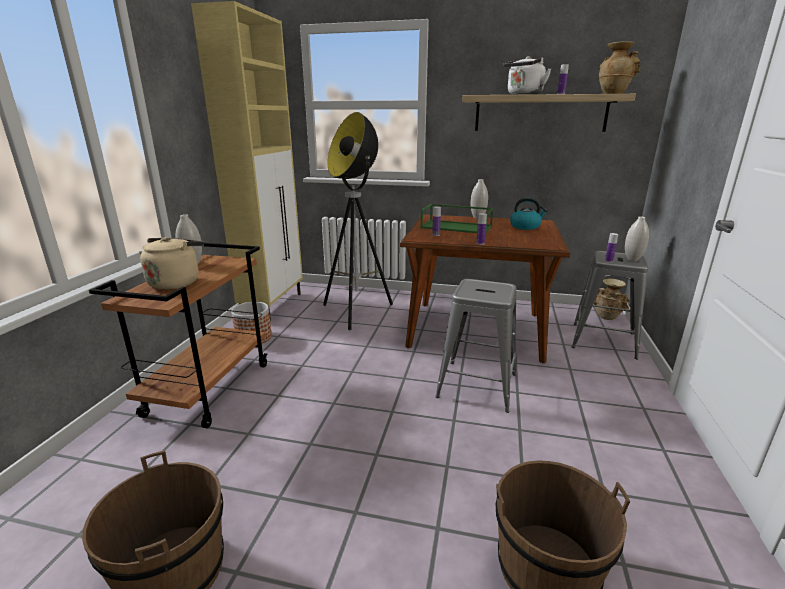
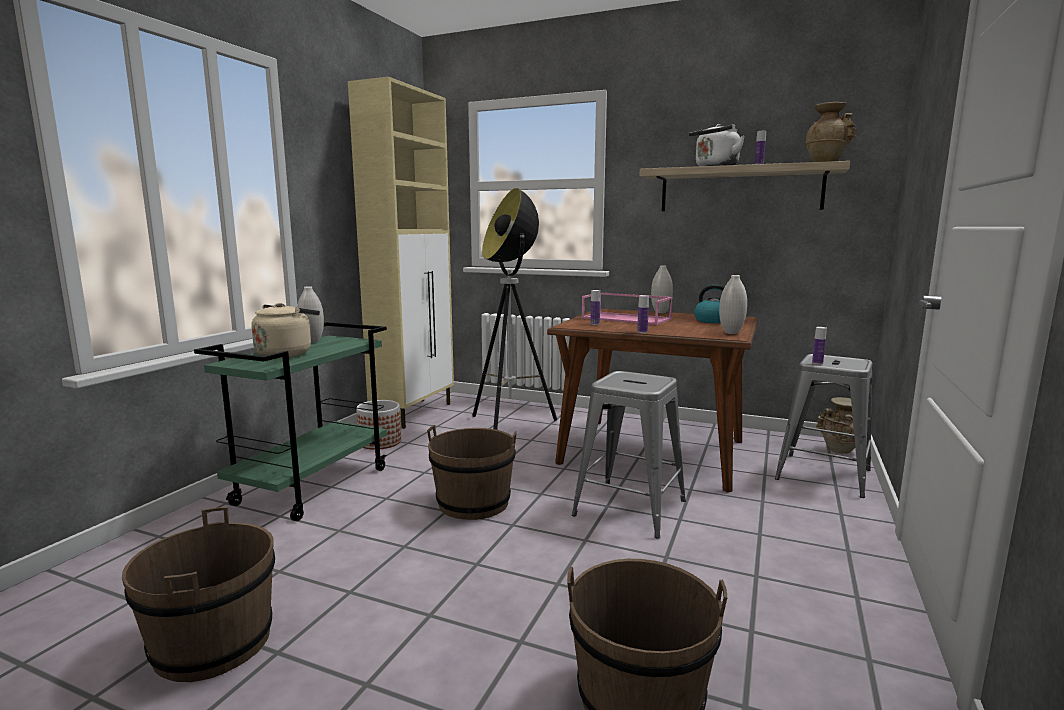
camera: 10 degrees right, 10 degrees down
(209, 388) = (313, 485): brown cart -> green cart
(353, 393) = (473, 503): none -> brown bucket
(457, 227) = (627, 318): green tray -> pink tray
(632, 259) = (852, 363): white vase -> white vase (731, 333)

